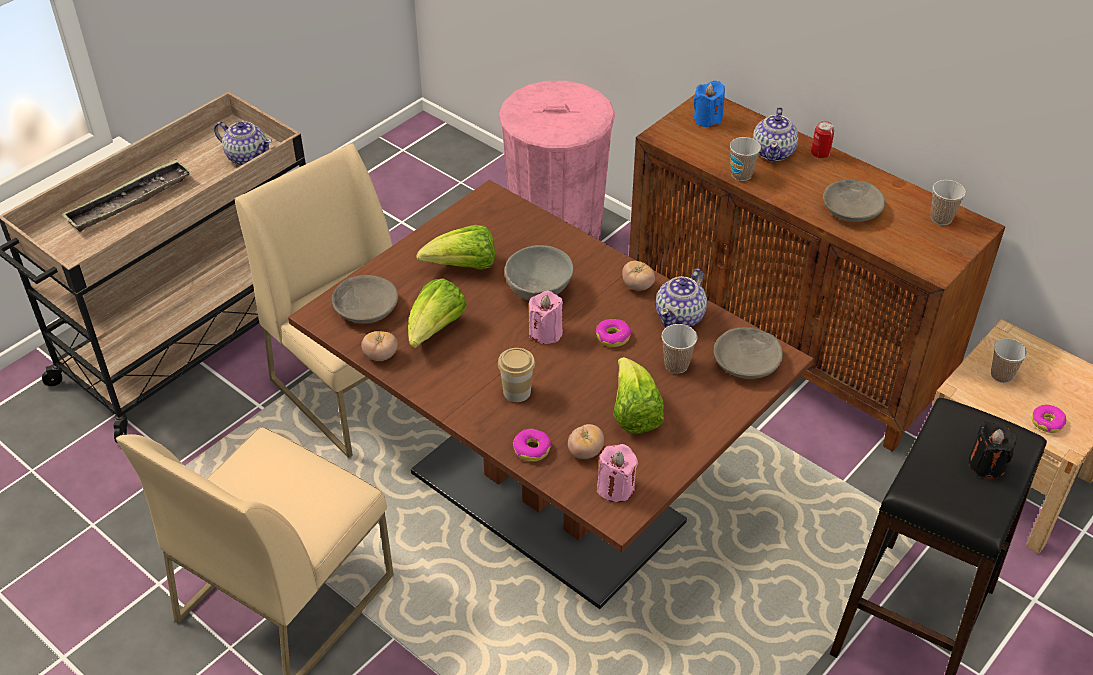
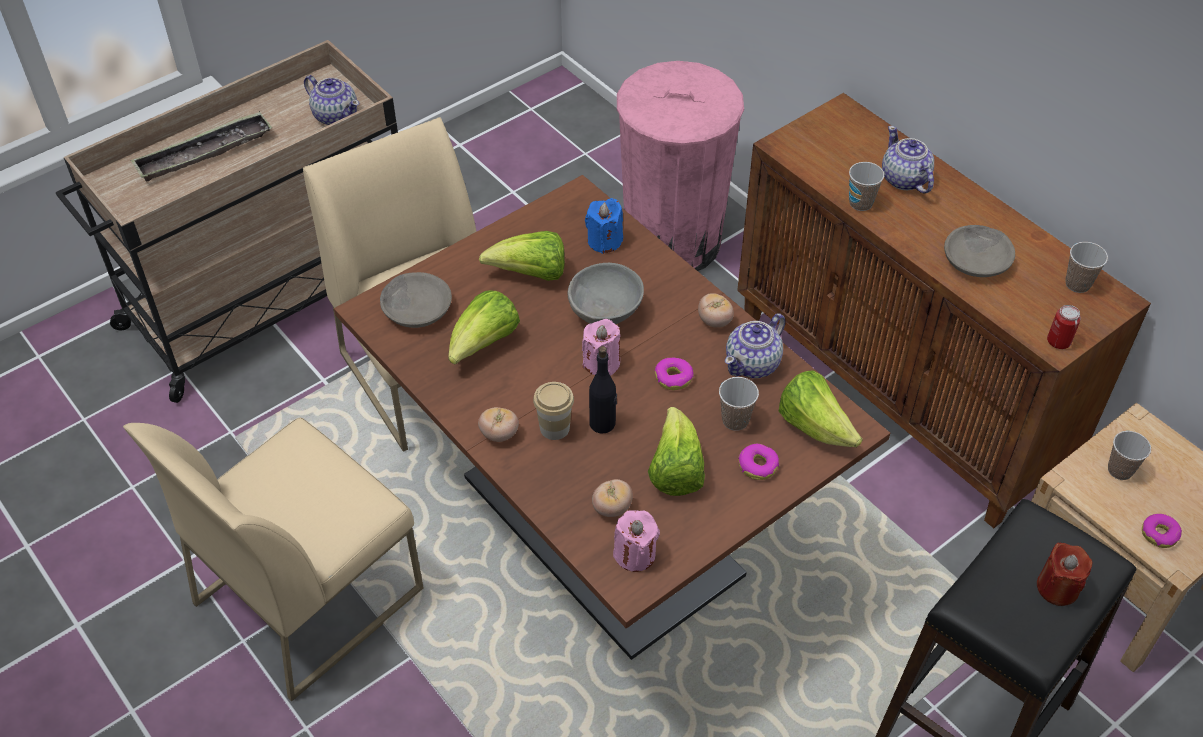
camera: 10 degrees right, 5 degrees up
(380, 356) = (420, 366): tomato -> tomato (499, 434)
(532, 449) = (555, 496): donut -> donut (758, 466)
(559, 382) = (603, 423): none -> black bottle
(707, 119) = (838, 131): blue candle -> blue candle (604, 241)
(747, 361) = (815, 427): grey bowl -> lettuce
(774, 152) = (904, 180): teapot -> teapot turned 135 degrees clockwise
(820, 154) = (956, 188): can -> can (1058, 342)
(986, 464) = (1057, 588): black candle -> red candle

